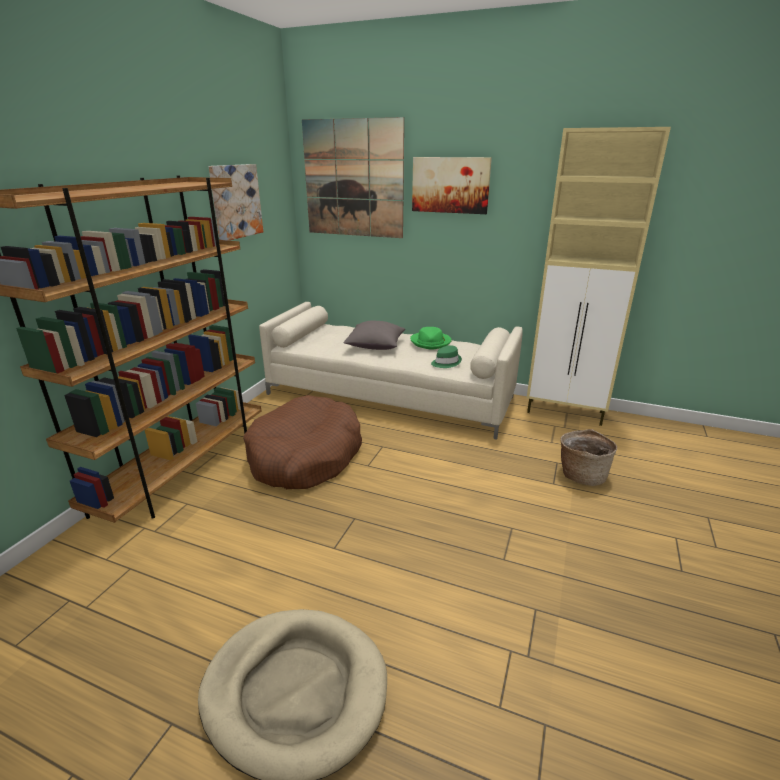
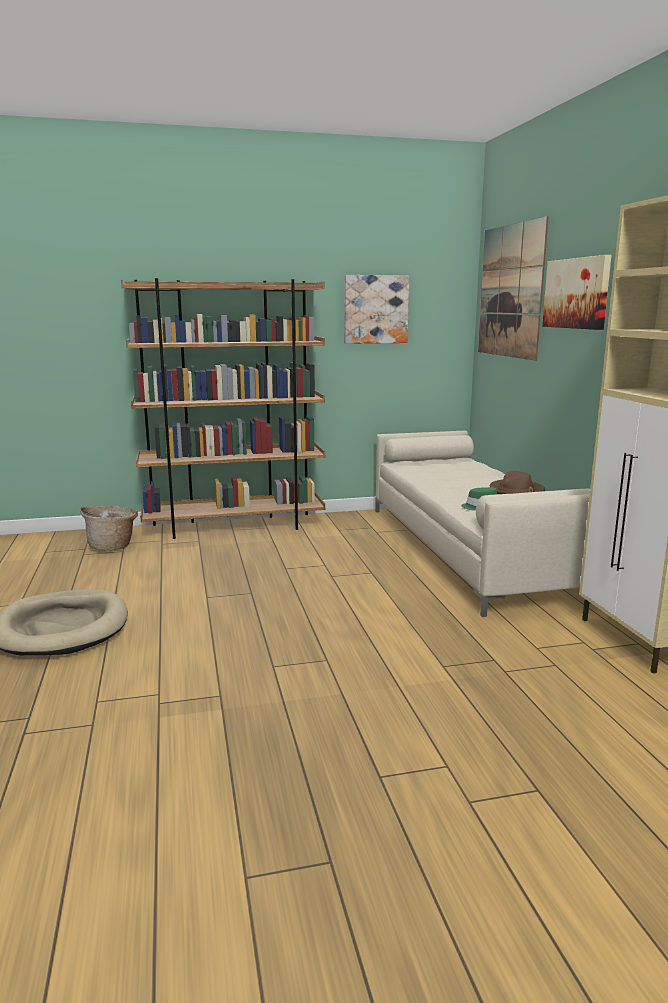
camera: 55 degrees right, 10 degrees down
(305, 456) = (308, 552): brown dog bed -> none
(375, 346) = (459, 480): grey pillow -> none
(431, 342) = (516, 491): green hat -> brown hat
(581, 475) = (491, 680): basket -> basket (112, 546)

